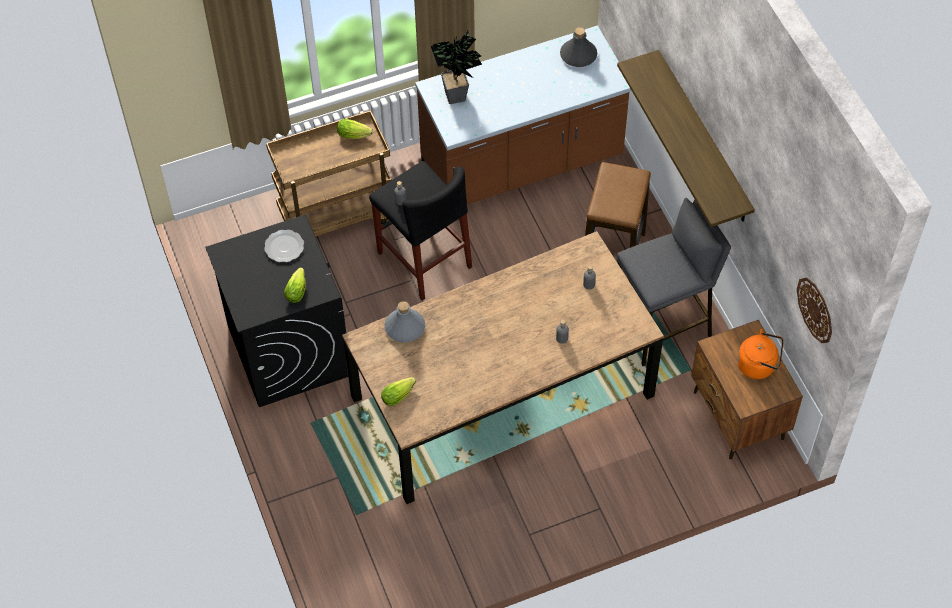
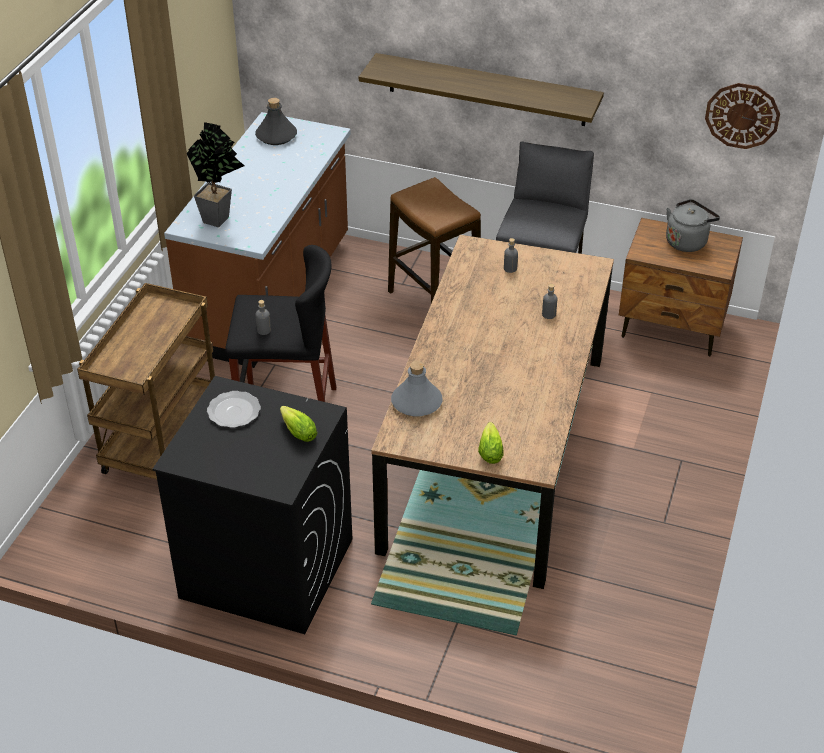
camera: 50 degrees left, 15 degrees down
(355, 135) = (153, 312): lettuce -> none
(759, 365) = (687, 241): orange kettle -> grey kettle

